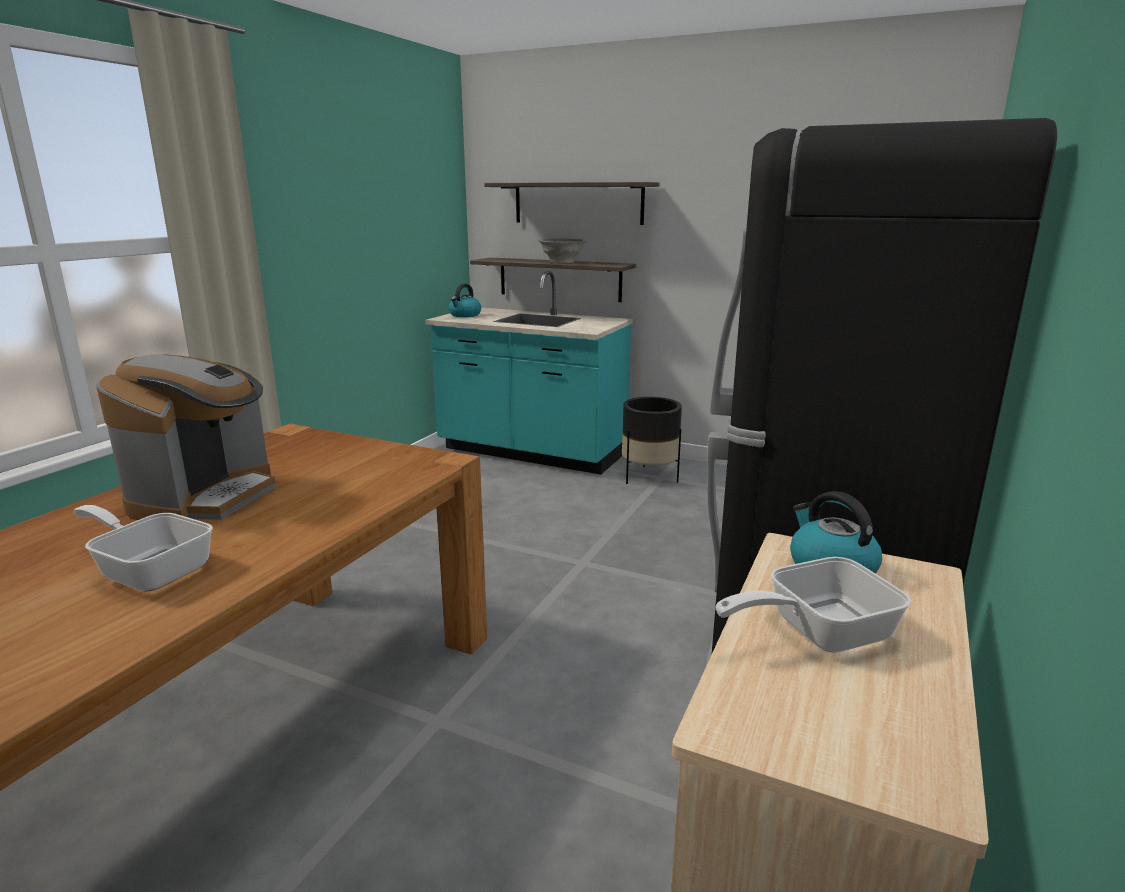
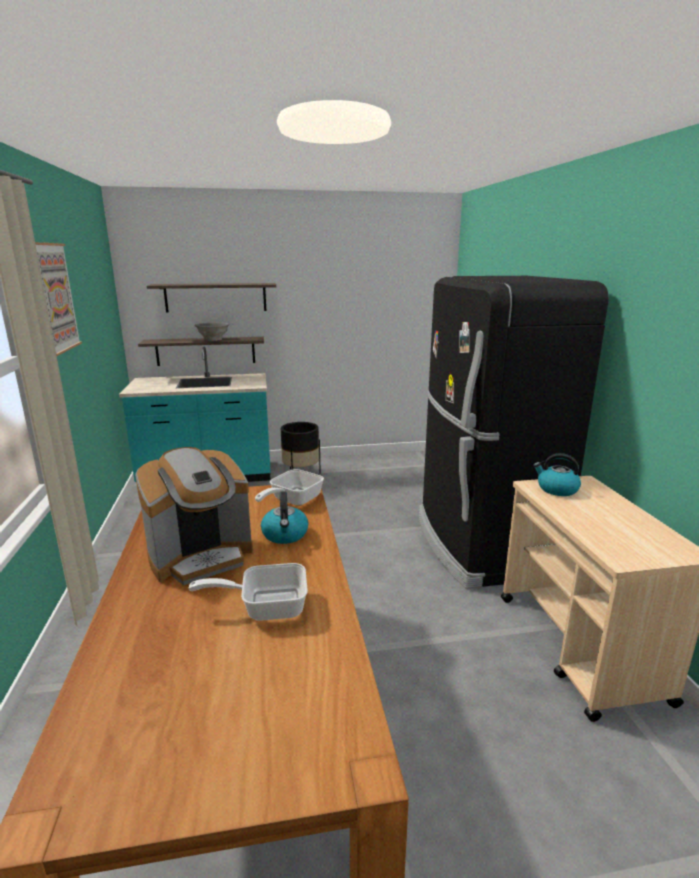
camera: 35 degrees left, 0 degrees up
(206, 497) = (201, 556): coffee machine -> coffee machine turned 75 degrees clockwise
(306, 181) = (56, 297): none -> picture
(465, 315) = (143, 386): kettle -> kettle (285, 535)
(817, 632) = (591, 515): frying pan -> frying pan (292, 500)

